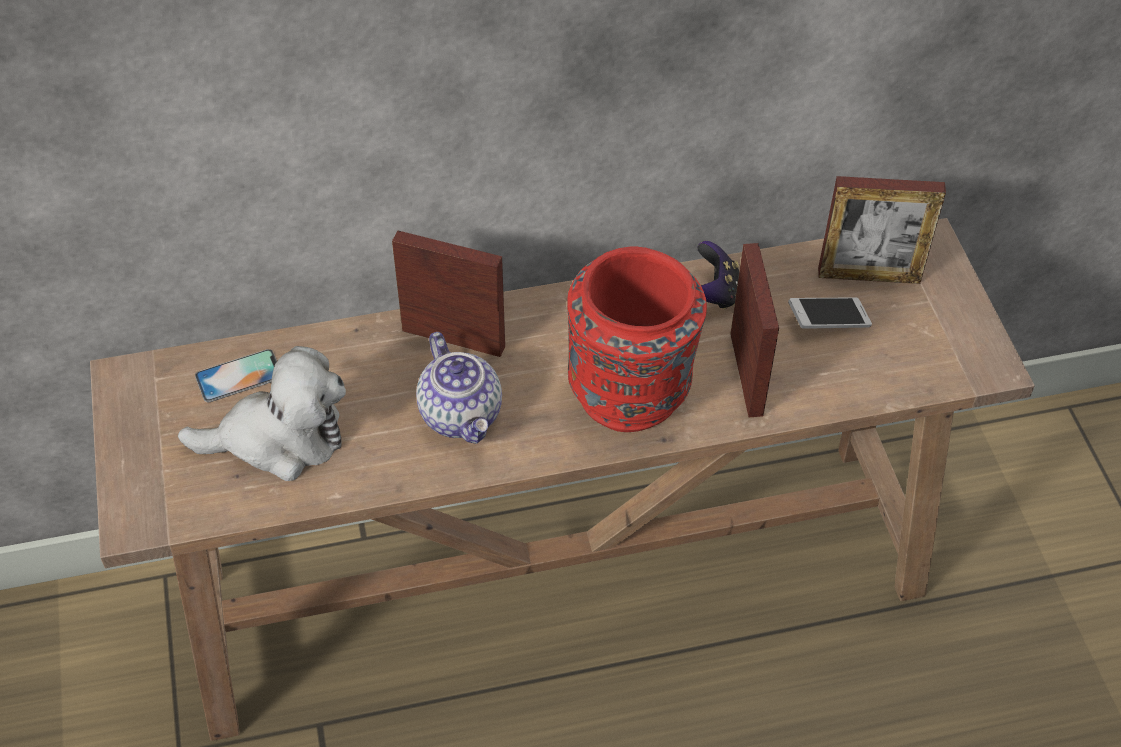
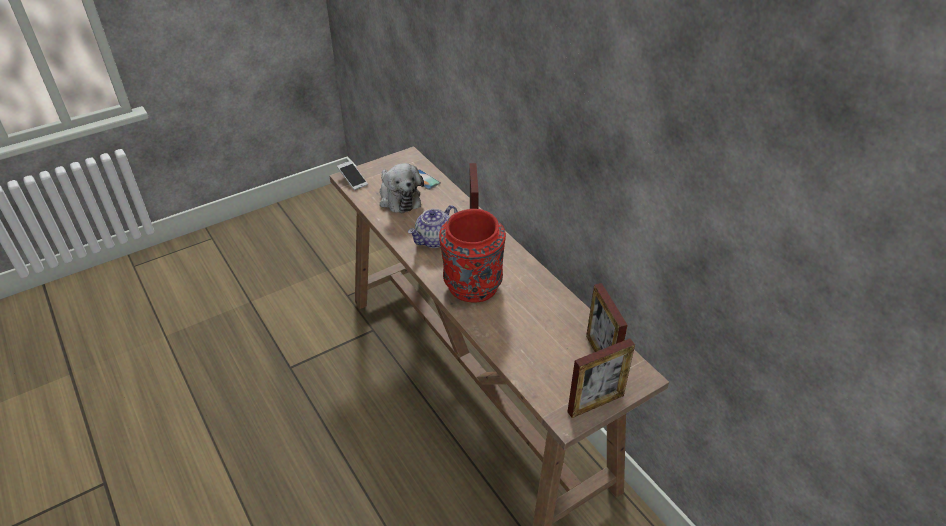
camera: 70 degrees right, 10 degrees down
(715, 292) = (551, 300): game controller -> none
(746, 374) = (505, 322): picture frame -> picture frame (595, 403)
(828, 321) = (558, 345): phone -> phone (353, 180)

